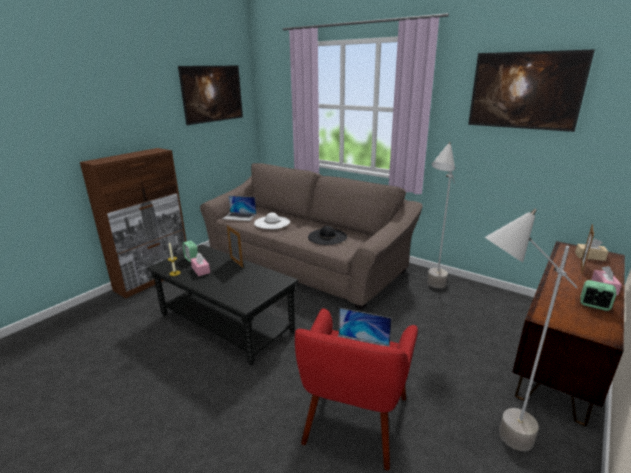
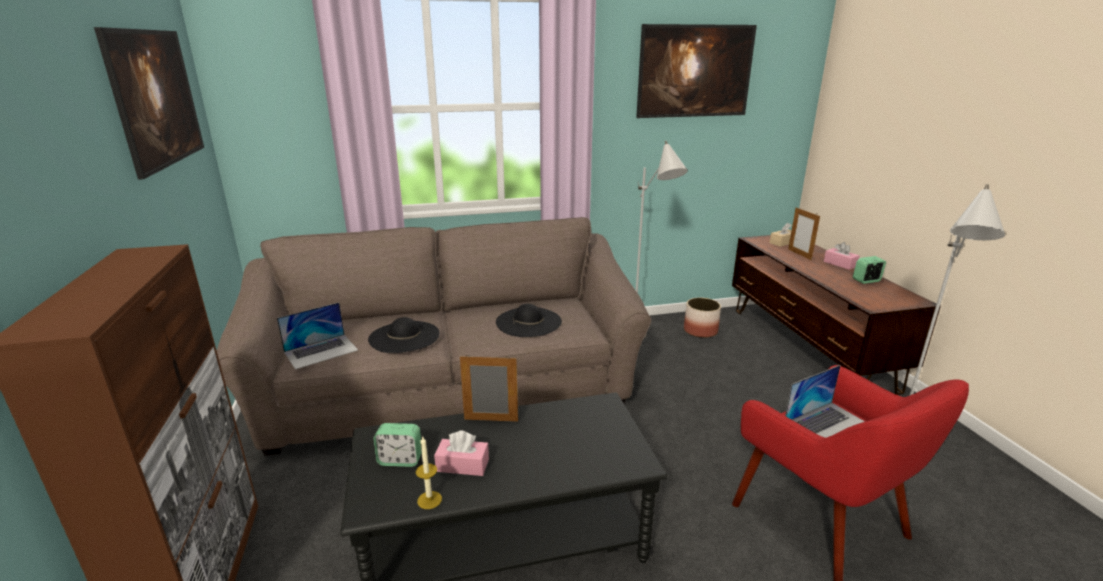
camera: 50 degrees left, 0 degrees up
(272, 222) = (404, 336): white hat -> black hat
(487, 302) = (700, 331): none -> planter

